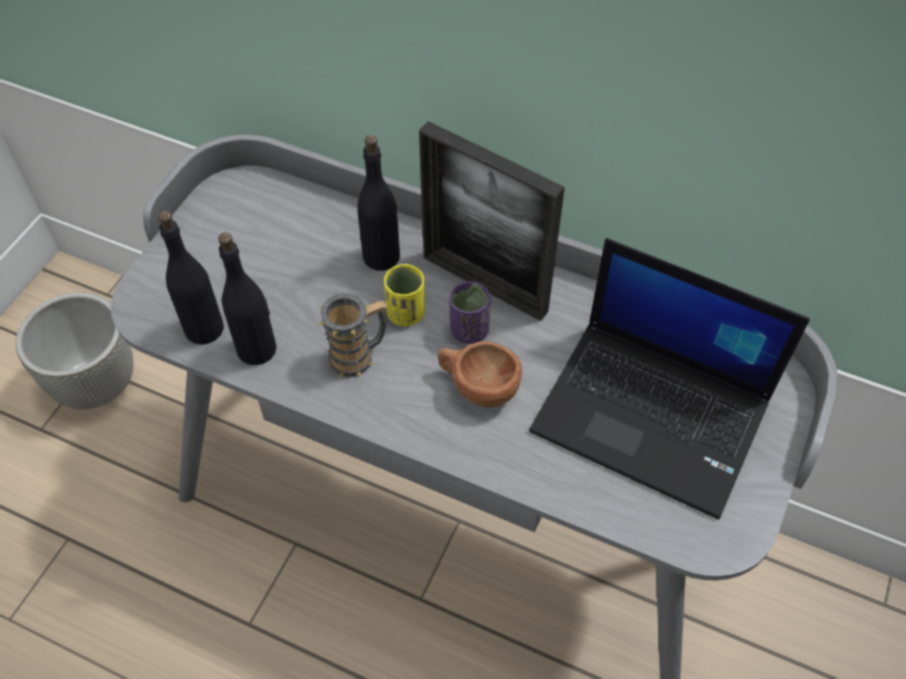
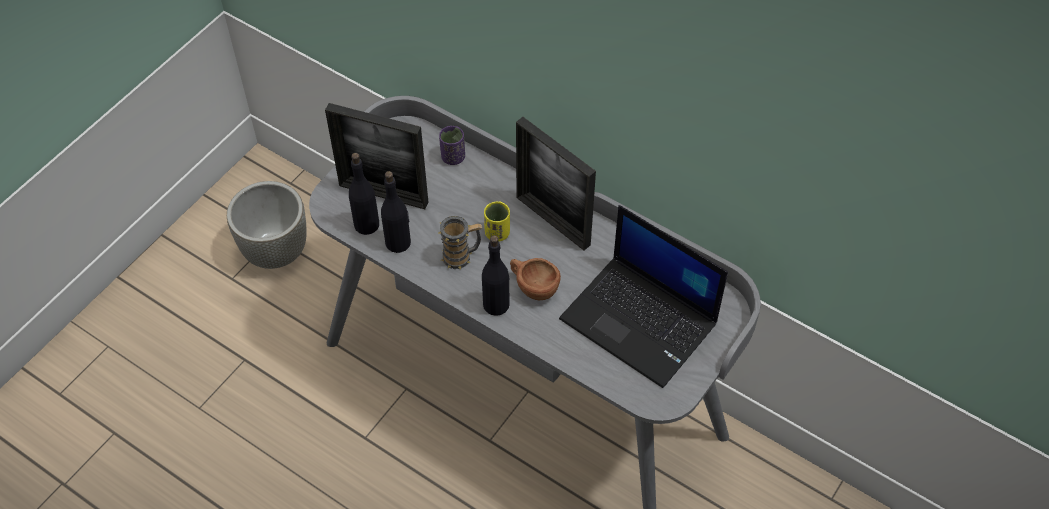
camera: 10 degrees right, 0 degrees up
(224, 280) = (383, 194): none -> picture frame
(382, 256) = (489, 192): black bottle -> black bottle (496, 304)
(469, 330) = (536, 250): purple cup -> purple cup (453, 157)

